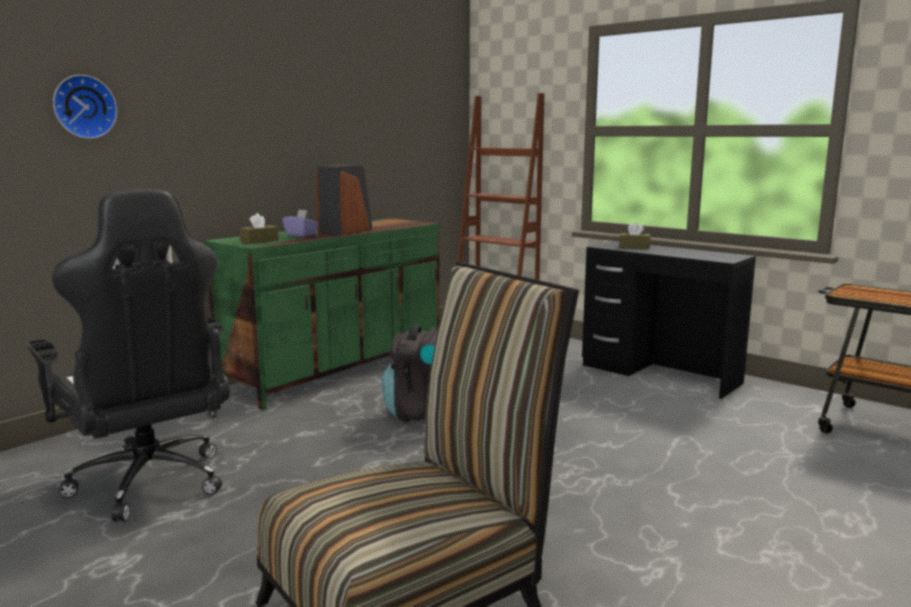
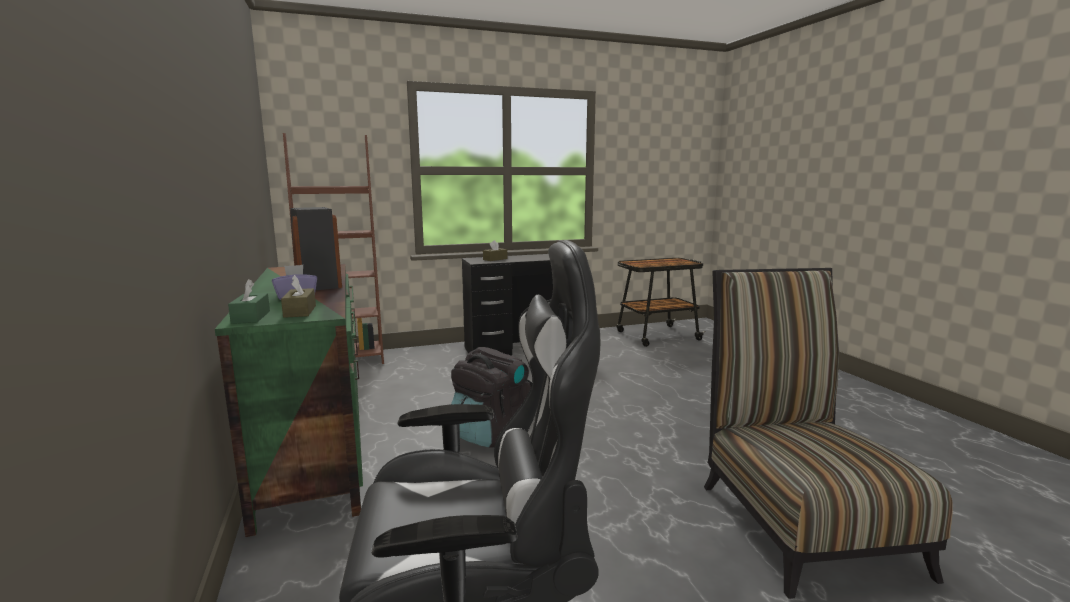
camera: 60 degrees left, 0 degrees up
(83, 107) = (109, 112): wall clock -> none
(235, 239) = (251, 317): none -> green tissue box

